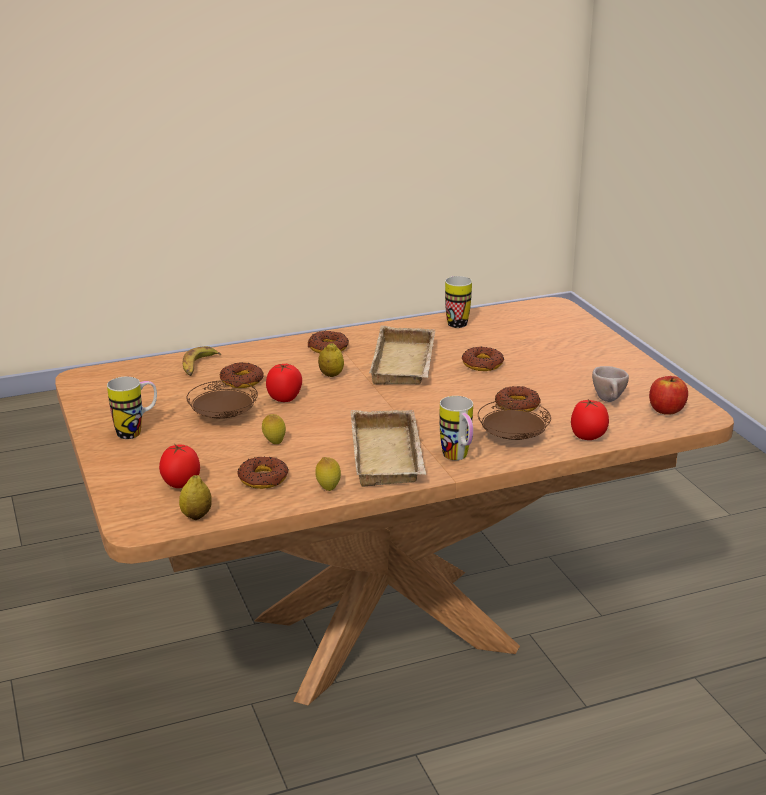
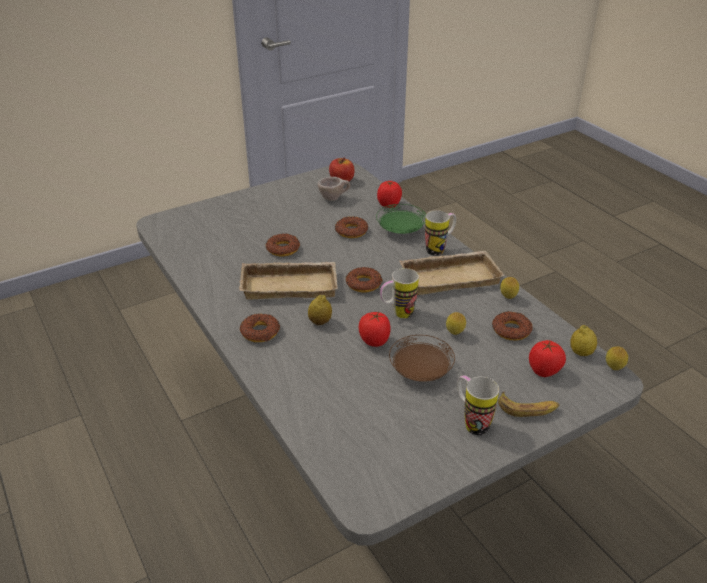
camera: 100 degrees left, 10 degrees up
(155, 531) = (613, 369): none -> lemon
(198, 366) = (318, 412): banana -> banana (528, 408)
(242, 381) = (345, 374): donut -> donut (364, 283)
(383, 631) = (354, 451): brown dining table -> grey dining table
(455, 321) = (194, 267): mug -> mug (397, 314)
(512, 437) = (400, 231): brown plate -> green plate

